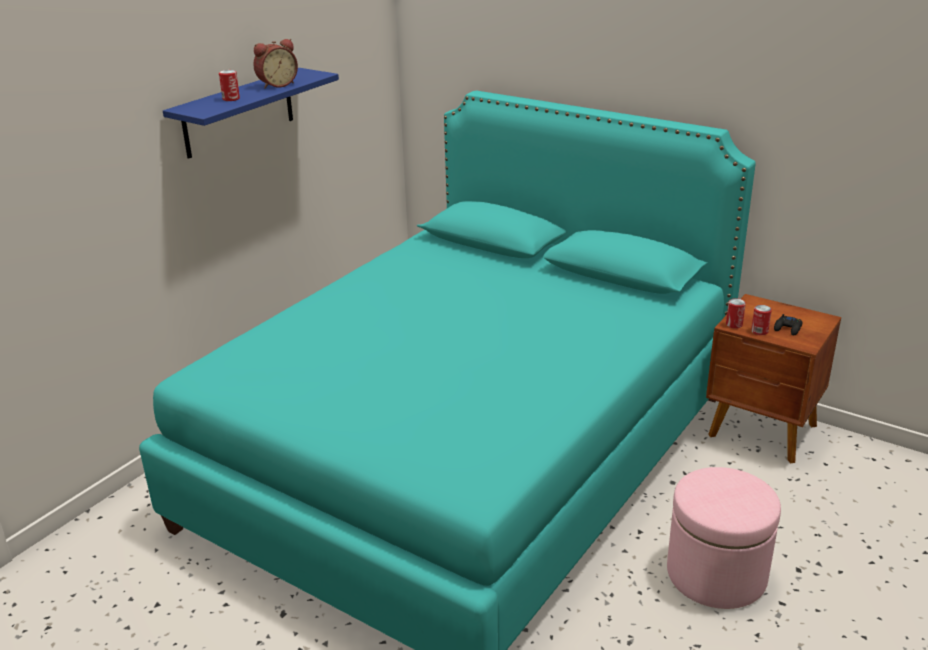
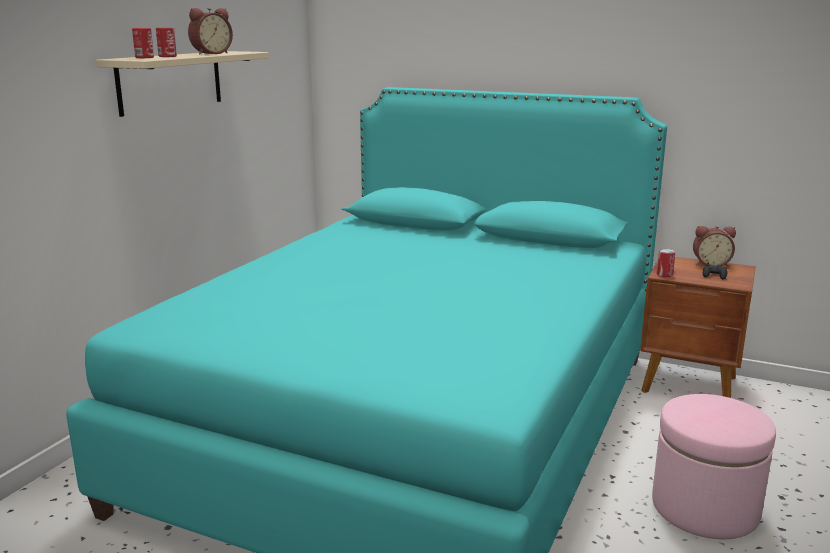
camera: 10 degrees left, 10 degrees down
(239, 113) = (170, 81): blue shelf -> beige shelf
(759, 331) = (690, 278): can -> can (144, 57)
(792, 311) = (710, 264): none -> alarm clock

